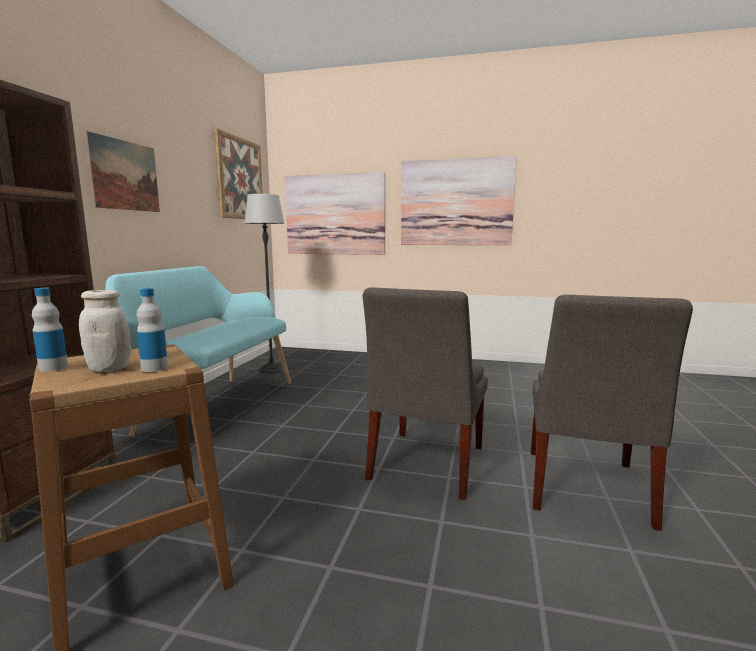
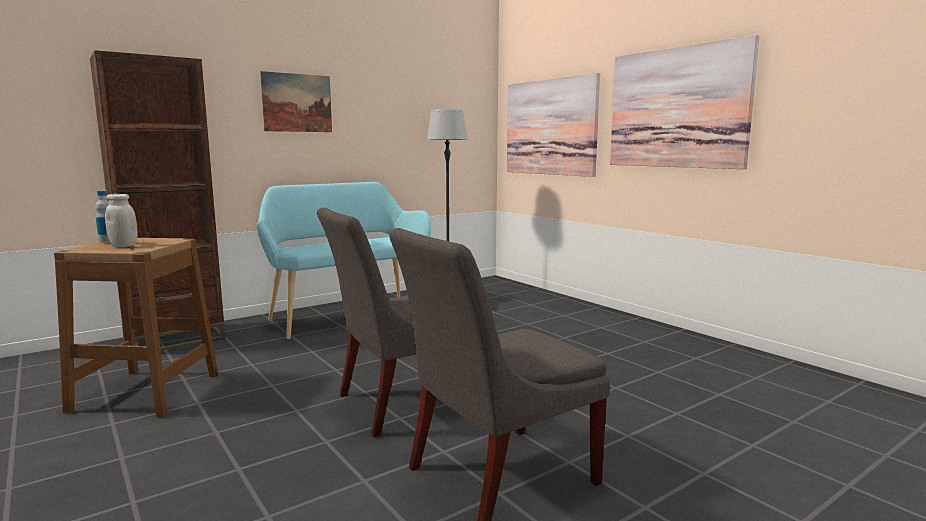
camera: 40 degrees right, 0 degrees up
(154, 368) = (133, 248): bottle -> none
(240, 179) = (447, 93): picture -> none

